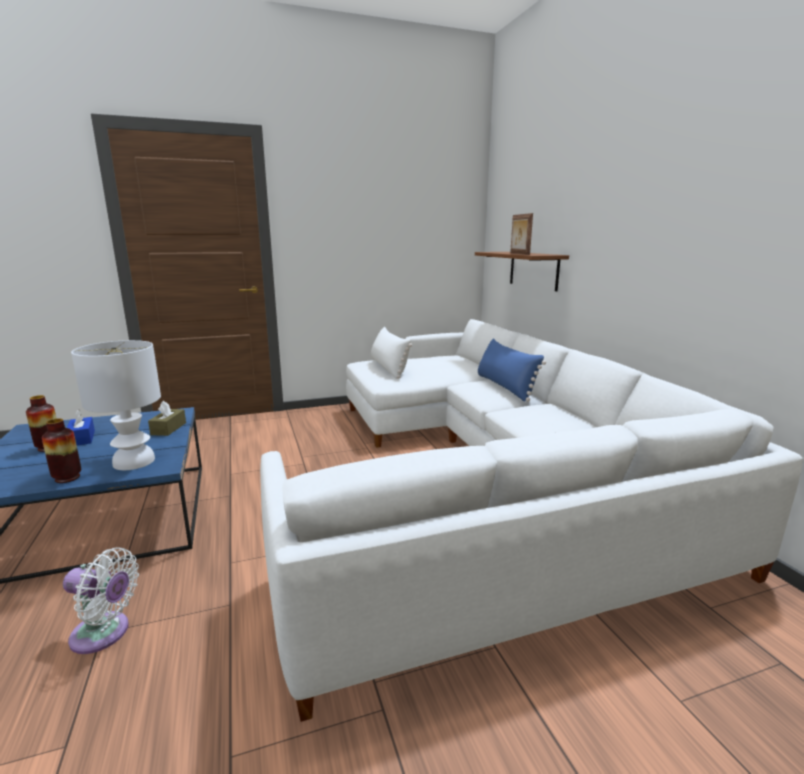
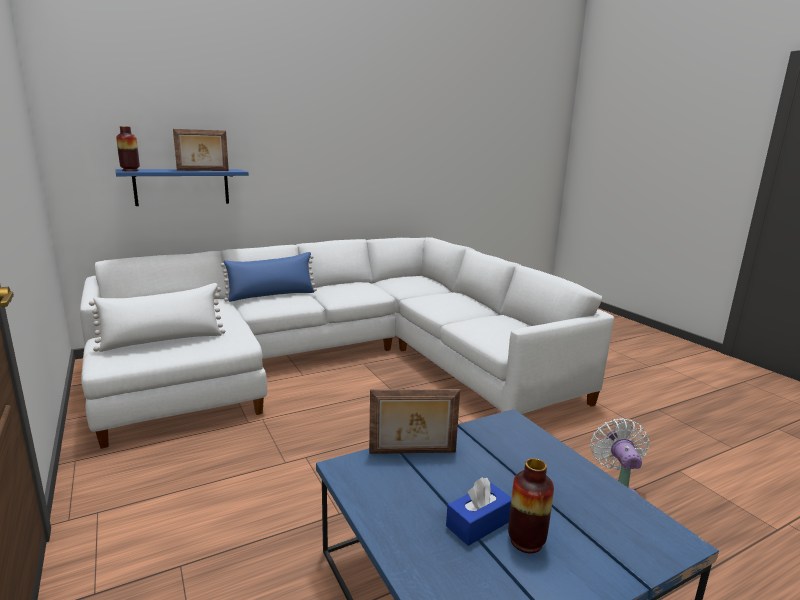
camera: 100 degrees left, 0 degrees up
(67, 478) = (575, 471): vase -> vase (130, 170)
(134, 462) = (513, 442): white table lamp -> none
(168, 428) = (412, 453): brown tissue box -> picture frame
(533, 270) = (182, 187): brown shelf -> blue shelf

